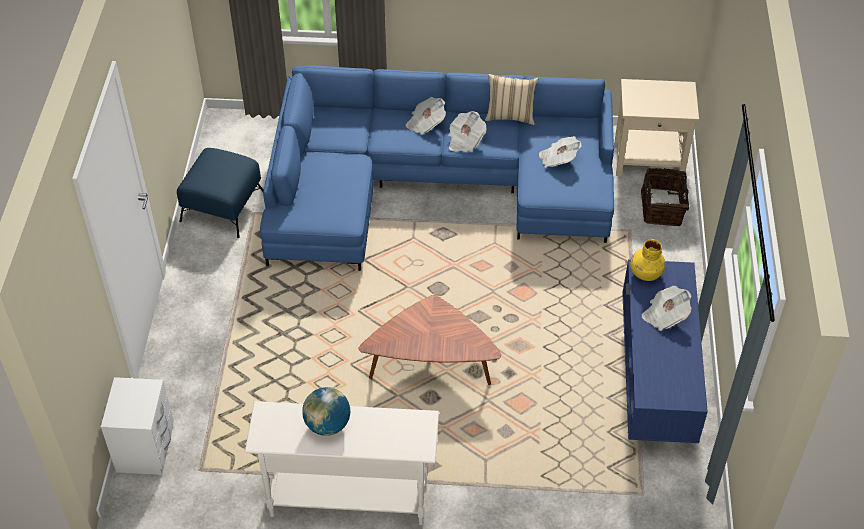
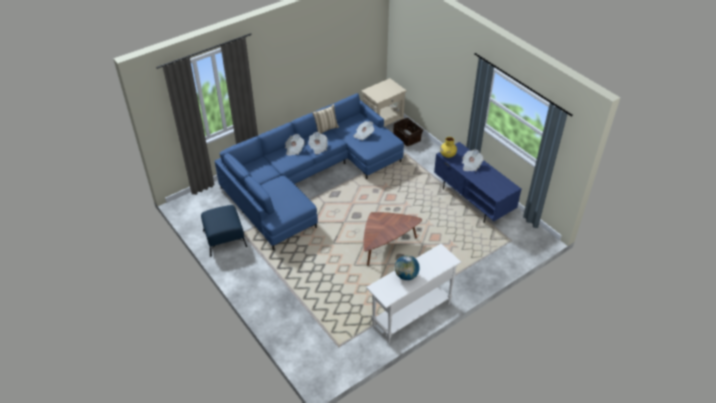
camera: 40 degrees left, 5 degrees down
(145, 449) = (304, 355): white nightstand -> none

